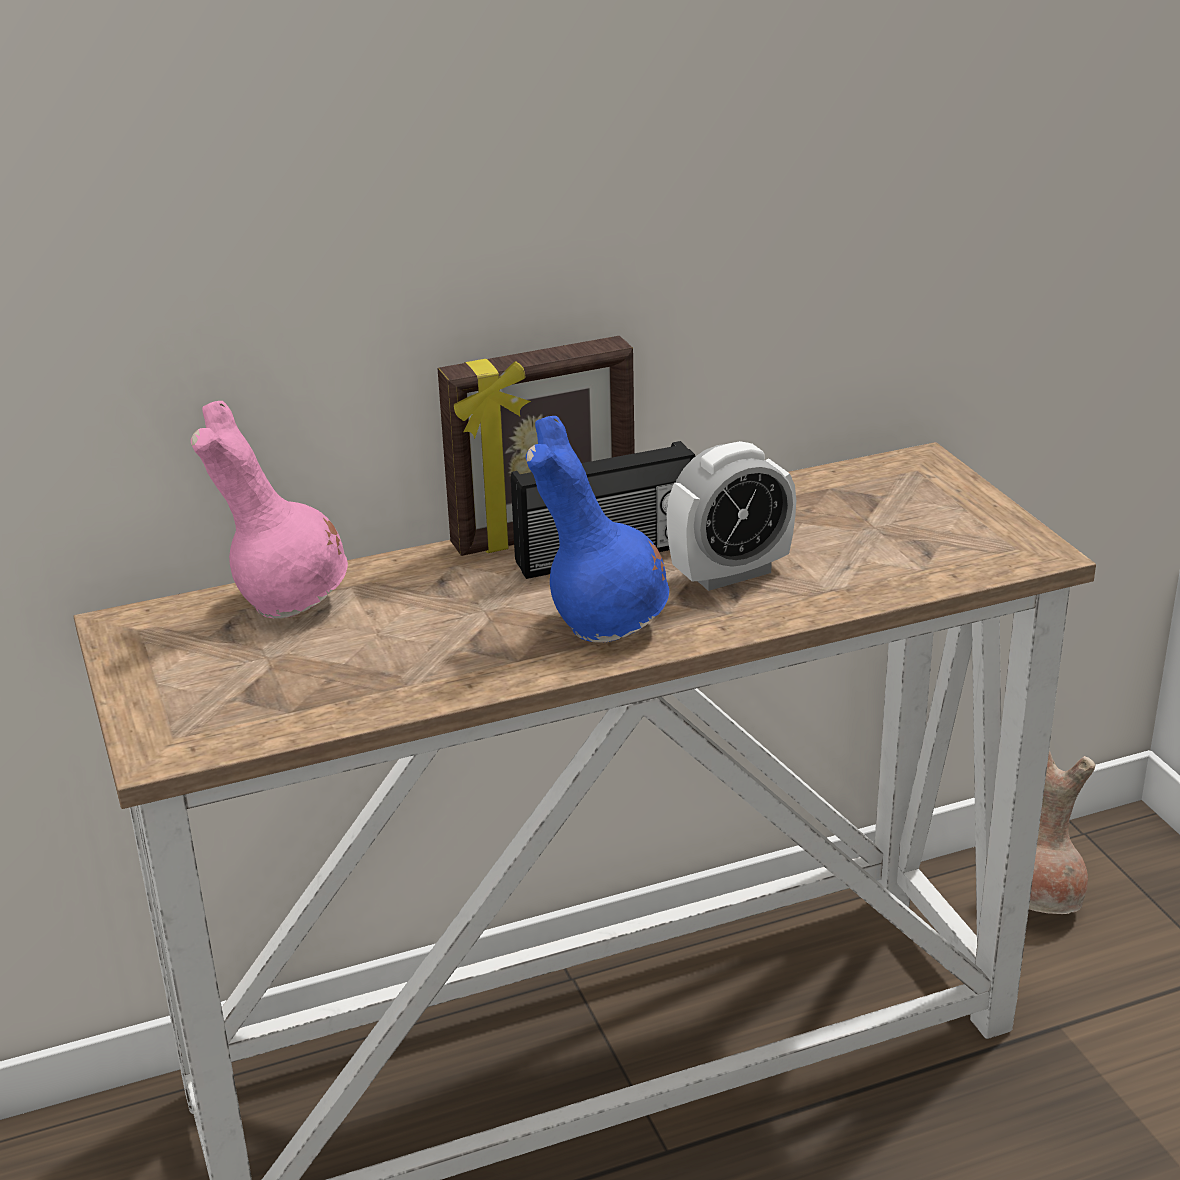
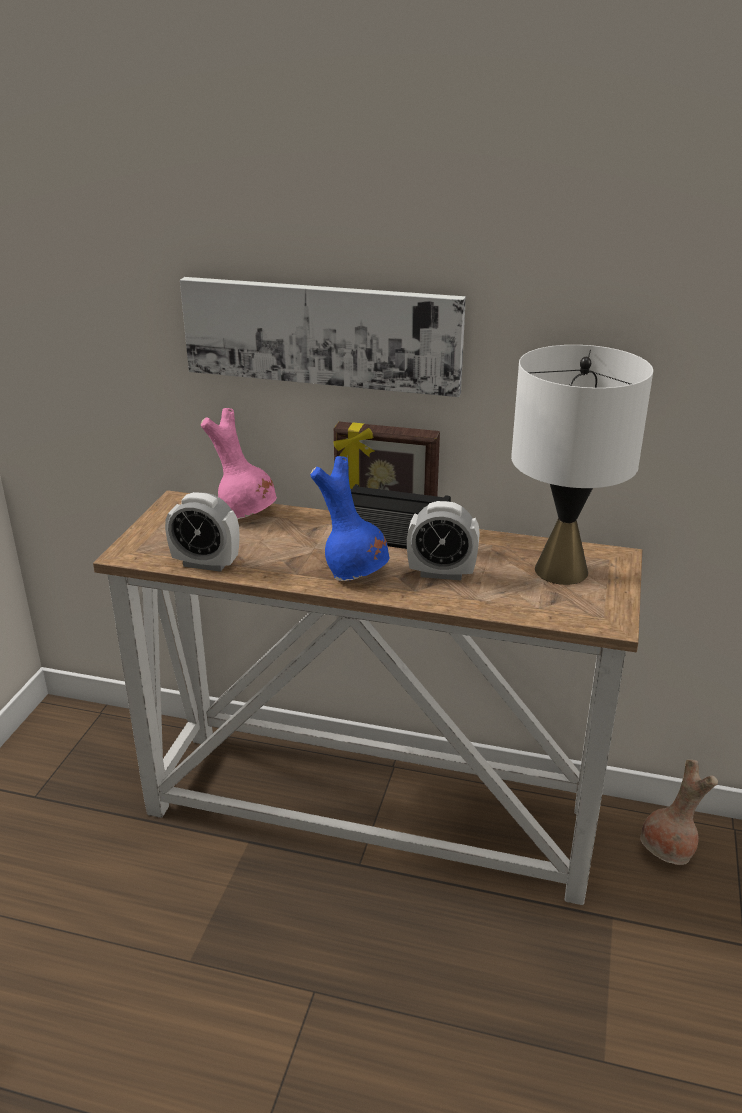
camera: 35 degrees right, 0 degrees up
(339, 706) = (206, 564): none -> alarm clock
(374, 210) = (322, 334): none -> picture
(879, 507) = (561, 570): none -> white table lamp

